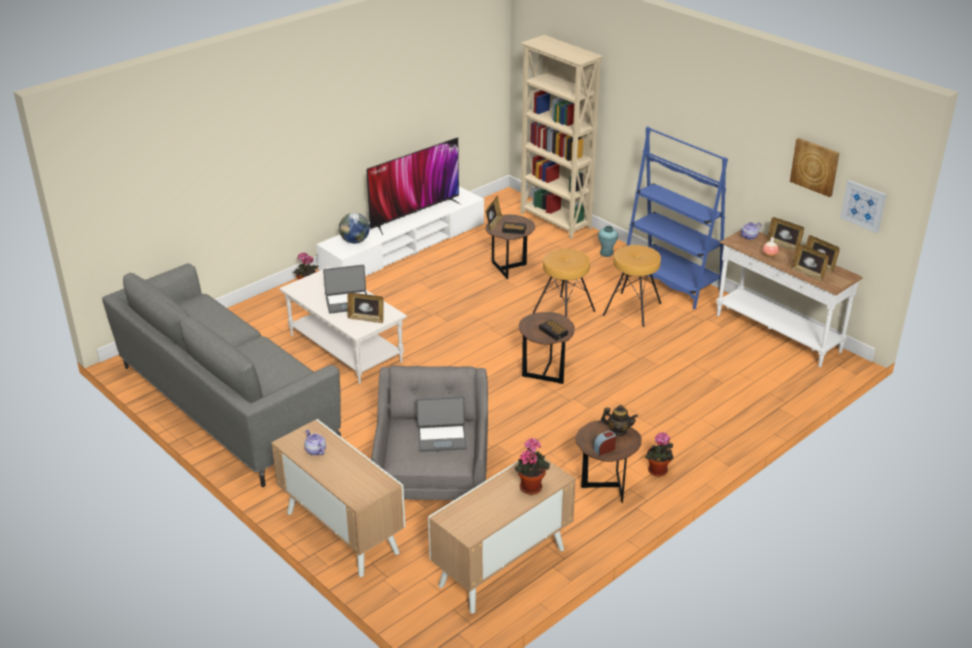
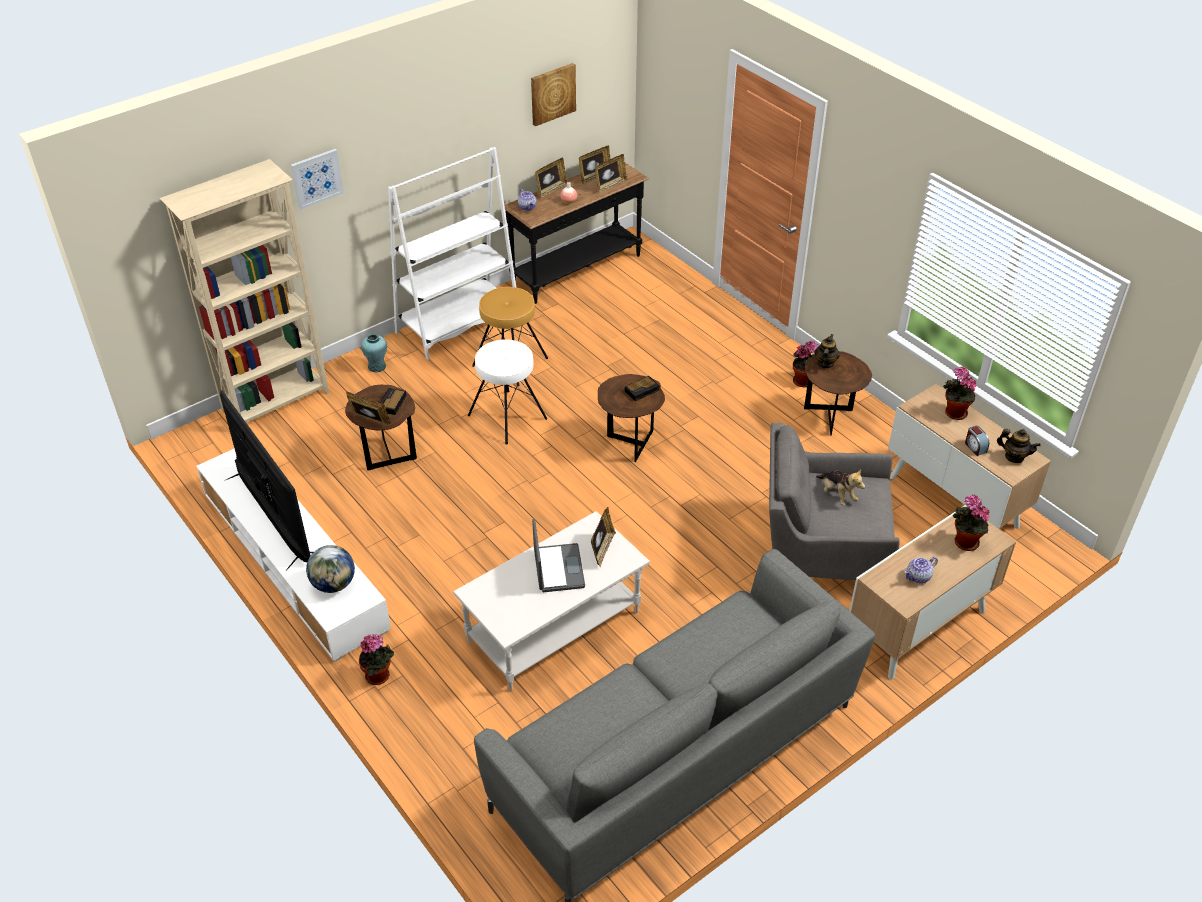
camera: 85 degrees left, 10 degrees up
(355, 479) = (964, 542): none -> potted plant
(442, 438) = (837, 494): laptop -> plush toy
(471, 522) = (1014, 457): none -> teapot
(564, 313) = (507, 416): brown stool -> white stool
(604, 449) = (854, 375): alarm clock -> alarm clock (975, 447)
(671, 282) = (458, 325): blue bookcase -> white bookcase
(776, 334) = (577, 271): white console table -> black console table
(863, 205) = (603, 95): picture -> picture (316, 178)

